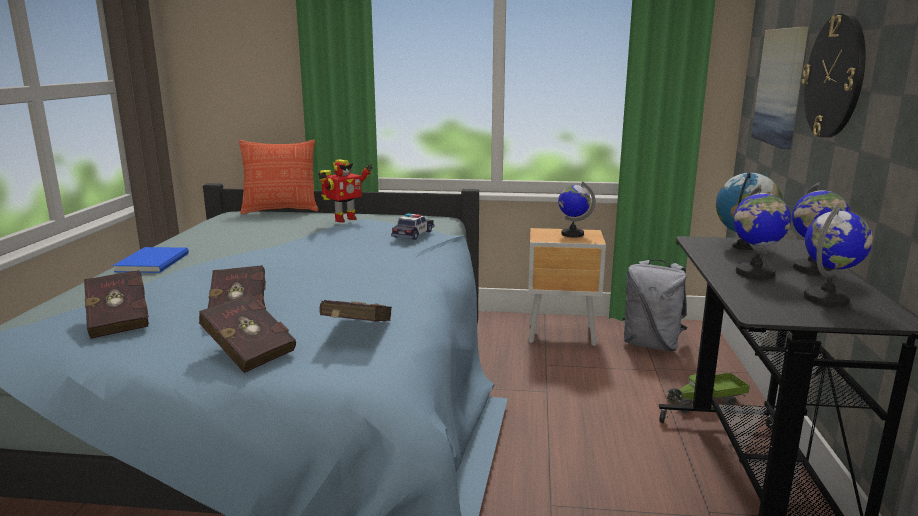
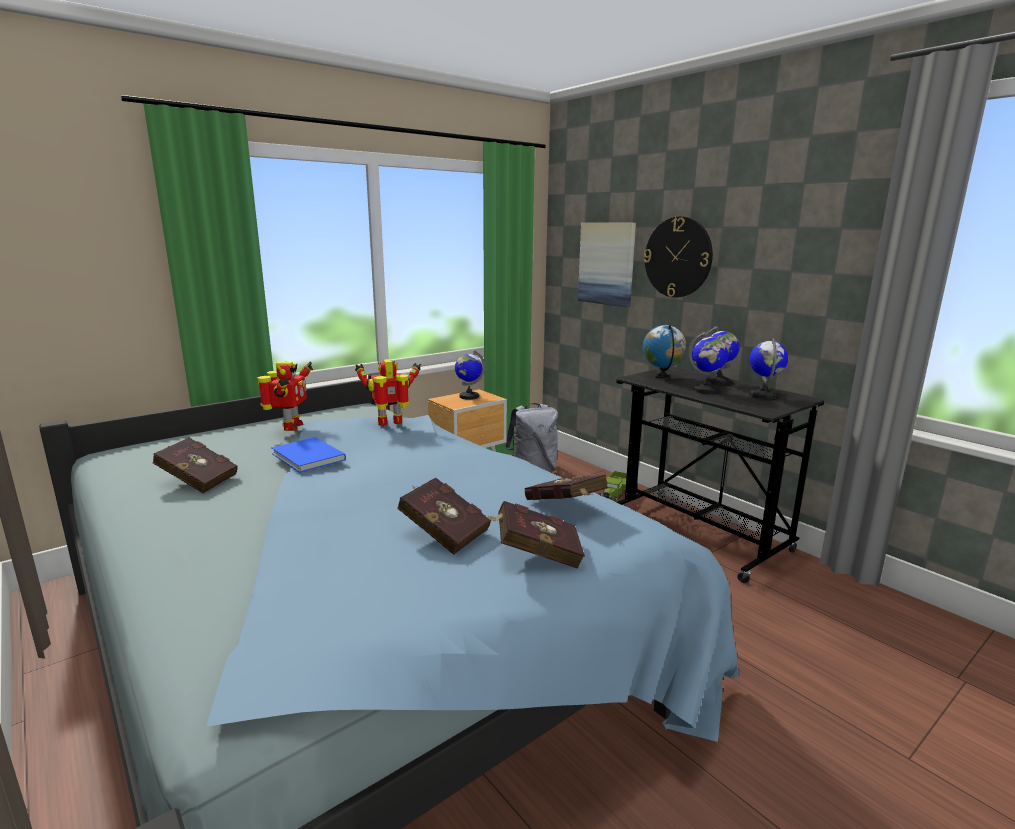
camera: 45 degrees left, 0 degrees up
(120, 321) = (347, 589): red book -> red book (196, 480)
(150, 262) = (171, 532): blue book -> blue book (307, 457)
(281, 210) = (172, 436): orange pillow -> none
(413, 234) = (391, 423): toy car -> toy robot

